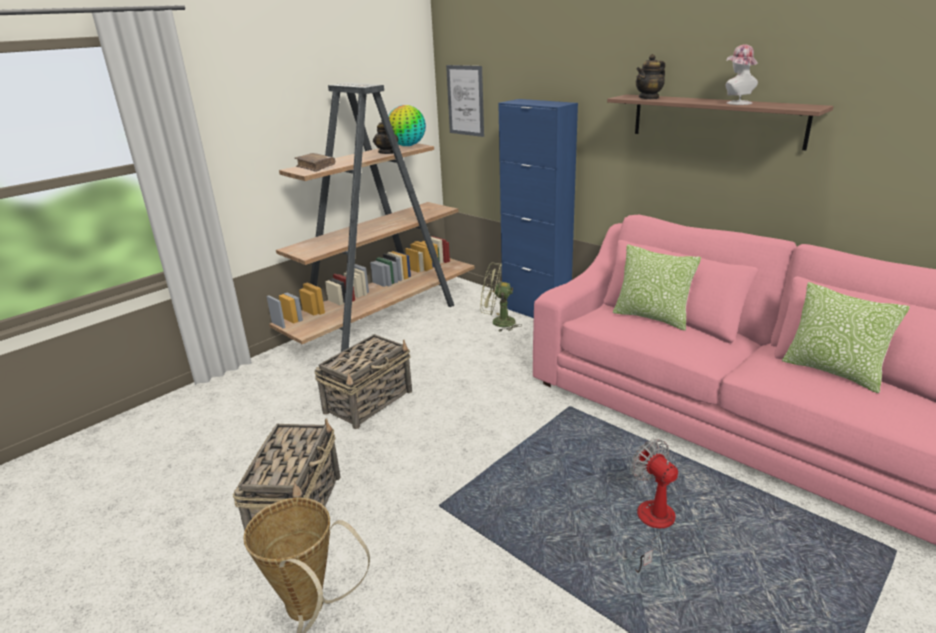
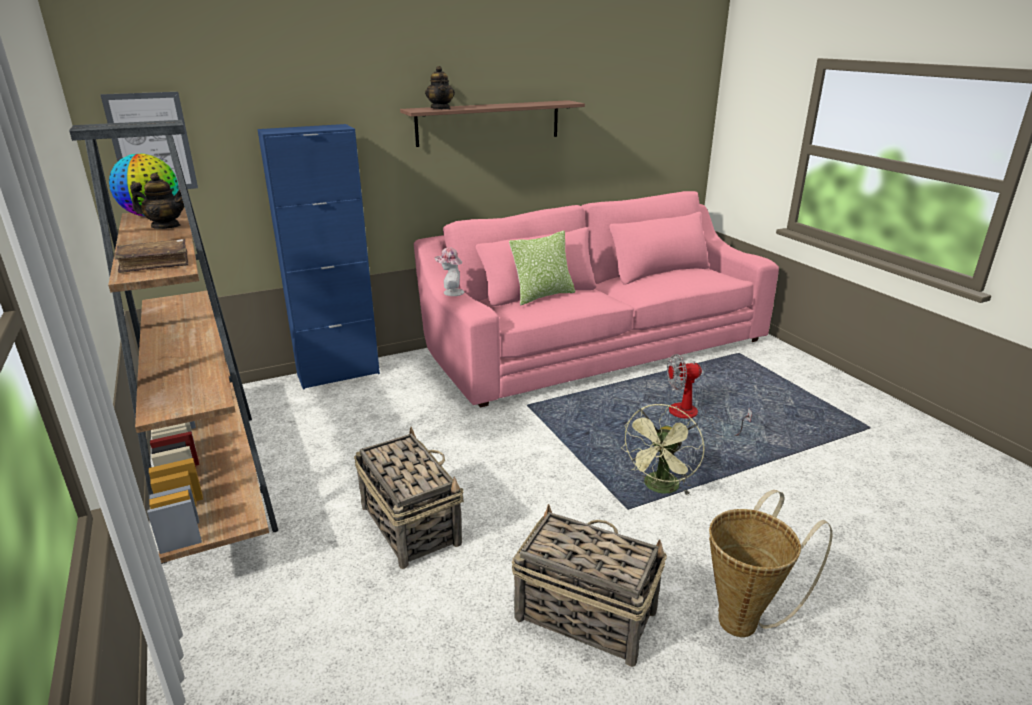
camera: 70 degrees left, 0 degrees up
(498, 322) = (333, 400): green fan -> green fan (660, 489)
(736, 102) = (516, 104): hat -> hat (451, 292)
(832, 371) = (662, 274): pillow -> none

